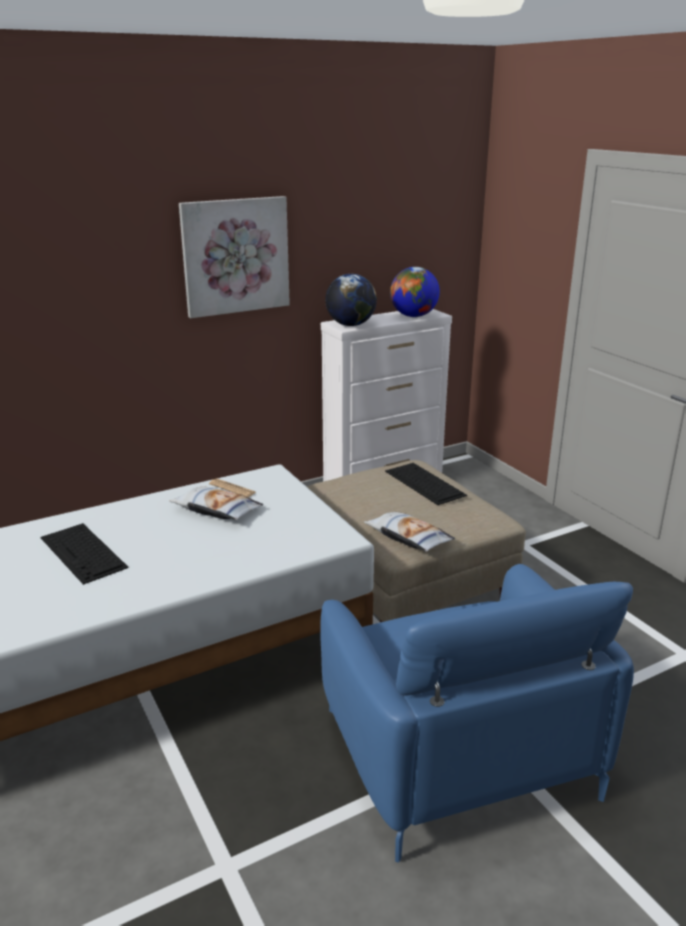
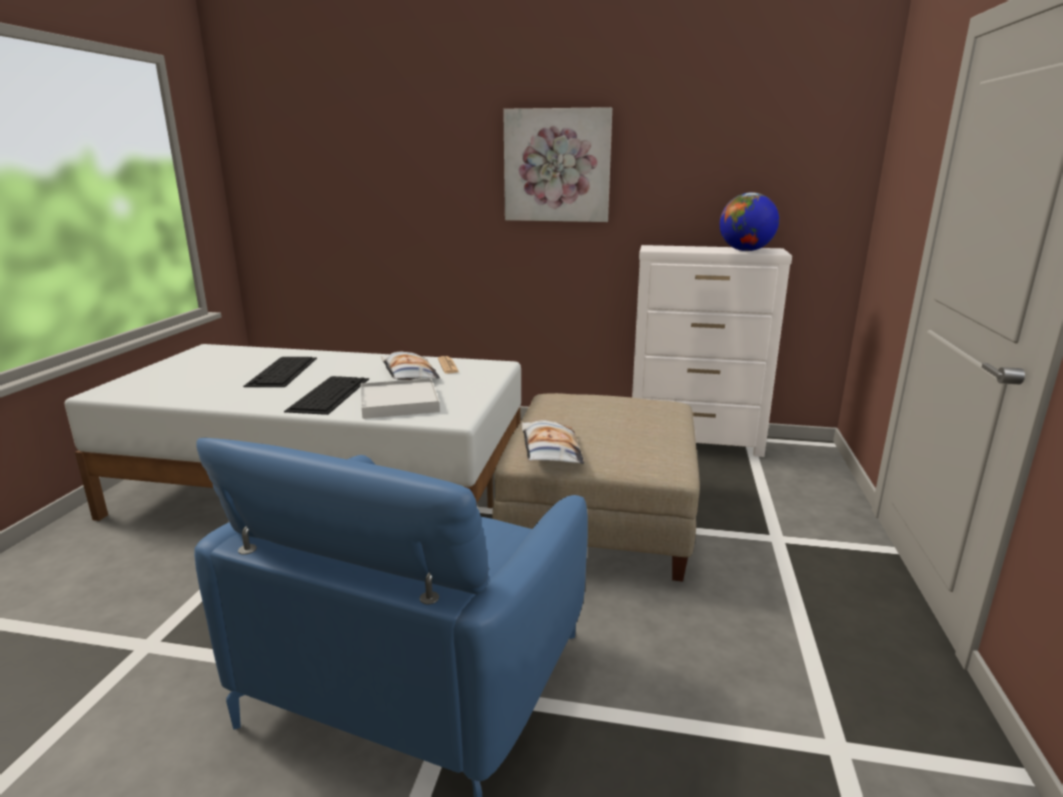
camera: 40 degrees right, 5 degrees down
(270, 541) = (399, 402): none -> white tray
(350, 325) = (662, 248): globe -> none
(423, 483) = (644, 416): keyboard -> keyboard (329, 394)

